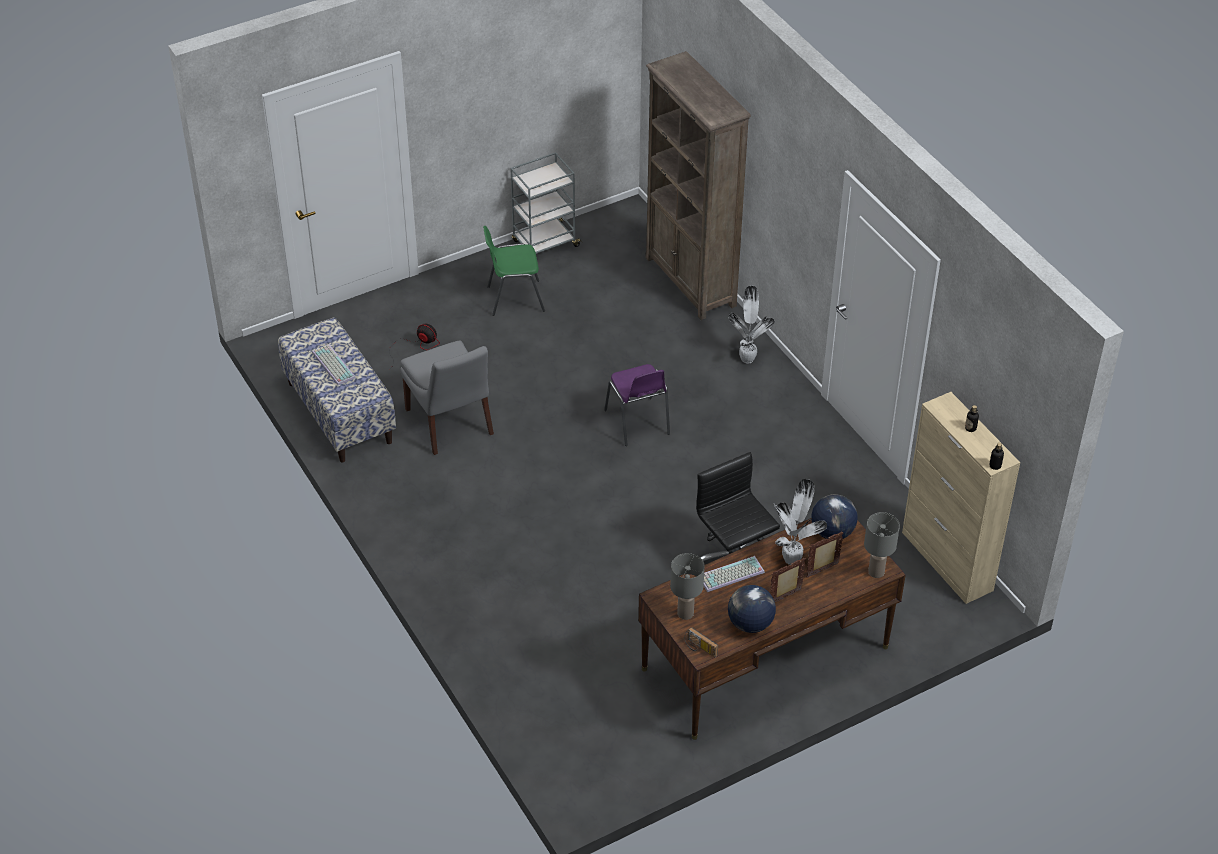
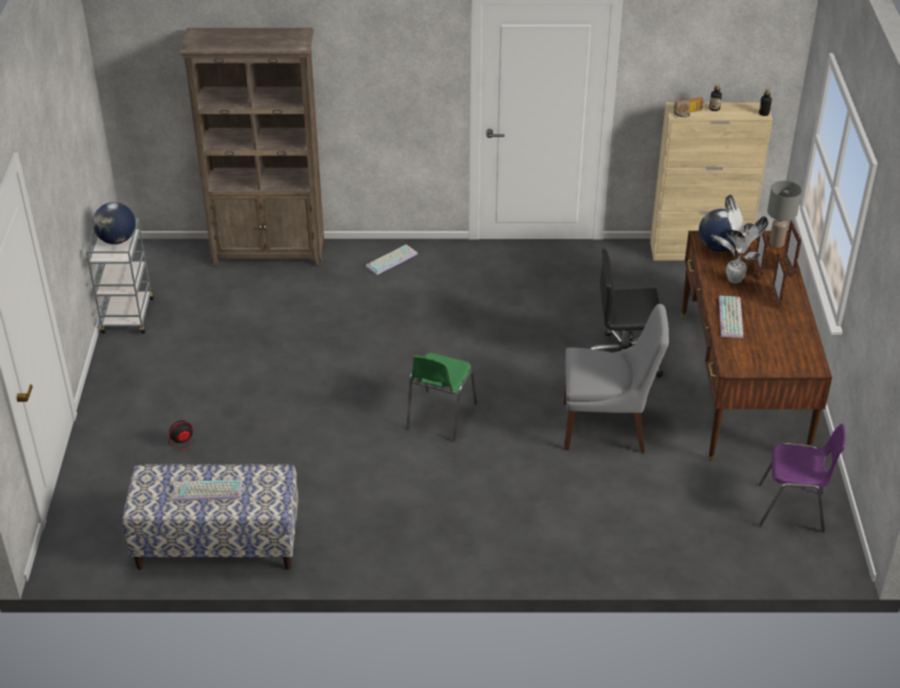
camera: 60 degrees left, 5 degrees down
(450, 424) = (307, 469): grey chair -> grey chair (607, 427)
(514, 298) = (179, 363): green chair -> green chair (440, 417)
(638, 423) = (413, 349): purple chair -> purple chair (793, 509)
(685, 613) = (761, 359): grey table lamp -> none
(699, 648) = (807, 366): radio -> radio (688, 113)
(747, 358) = (391, 259): potted plant -> keyboard
(750, 624) = (795, 328): globe -> globe (117, 240)
(845, 592) = (789, 266): none -> picture frame

